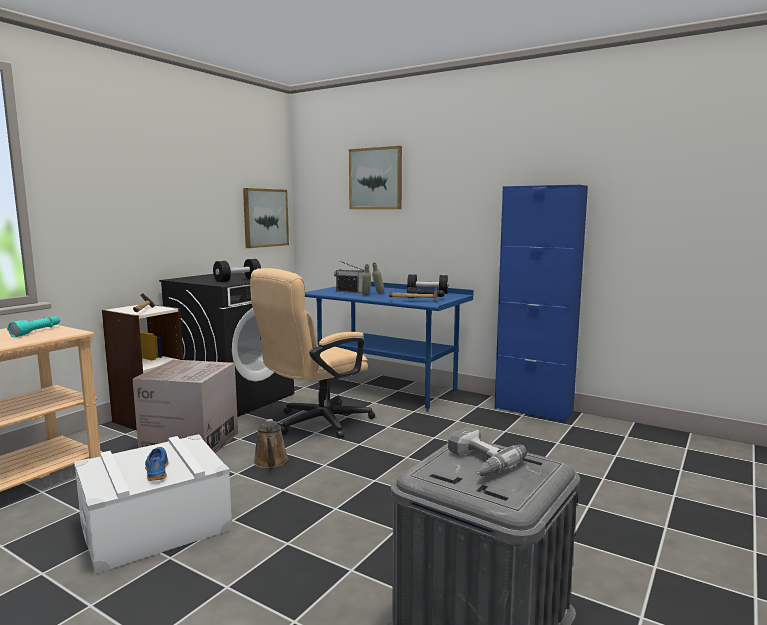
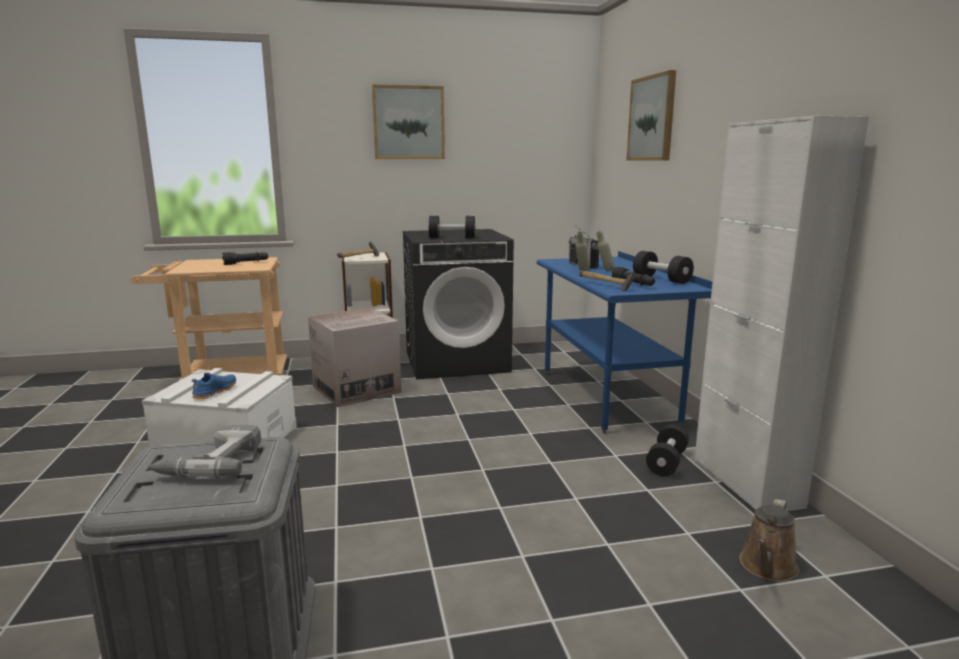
camera: 45 degrees right, 5 degrees up
(37, 331) = (246, 263): turquoise flashlight -> black flashlight
(265, 218) = (547, 170): picture -> picture (408, 123)
(271, 462) = (374, 425): brown watering can -> brown watering can (767, 568)
(315, 423) = (472, 406): beige office chair -> none
(486, 414) = (666, 462): none -> black dumbbell
(533, 410) = (746, 482): blue cabinet -> white cabinet

